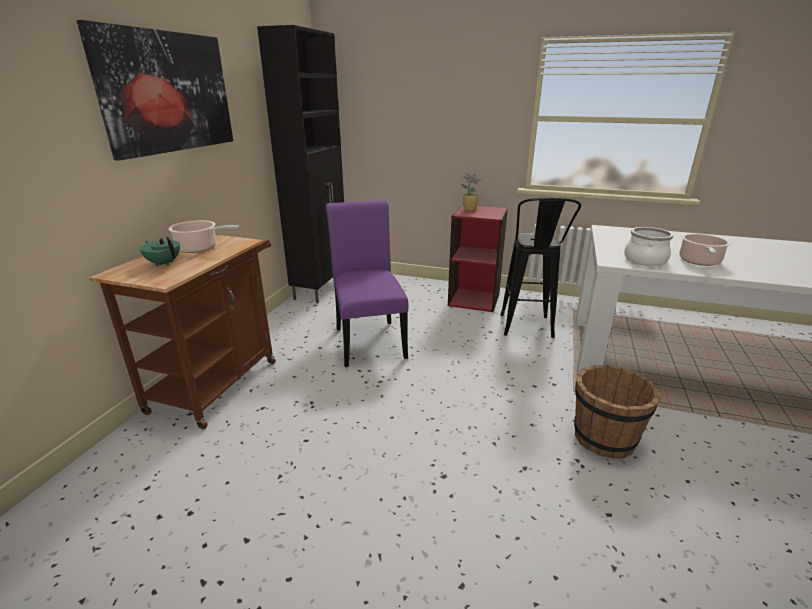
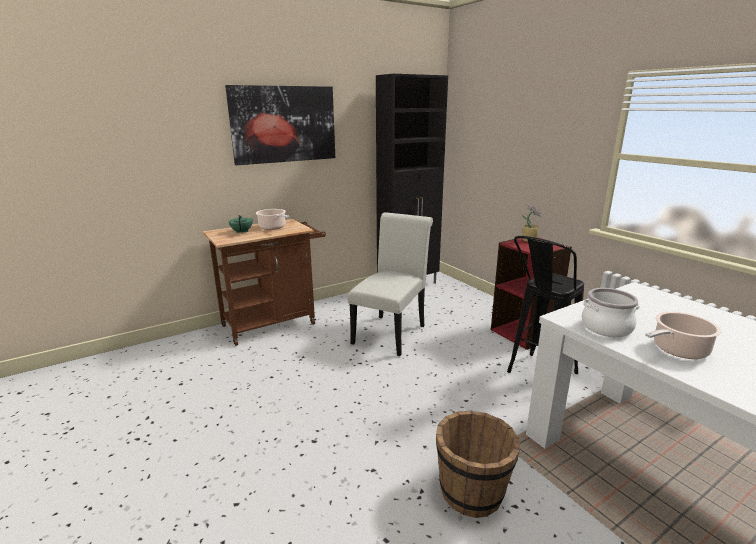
camera: 40 degrees right, 5 degrees down
(368, 339) = (391, 332): purple chair -> white chair

